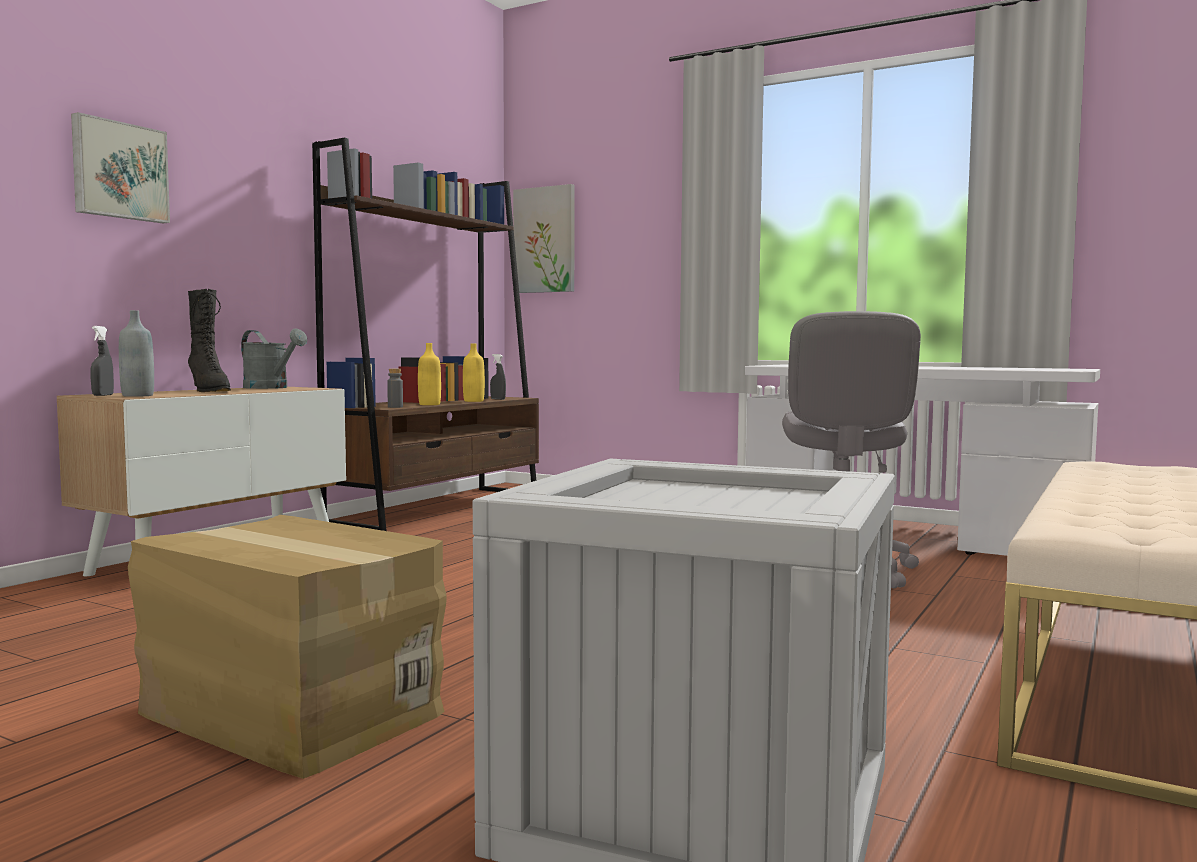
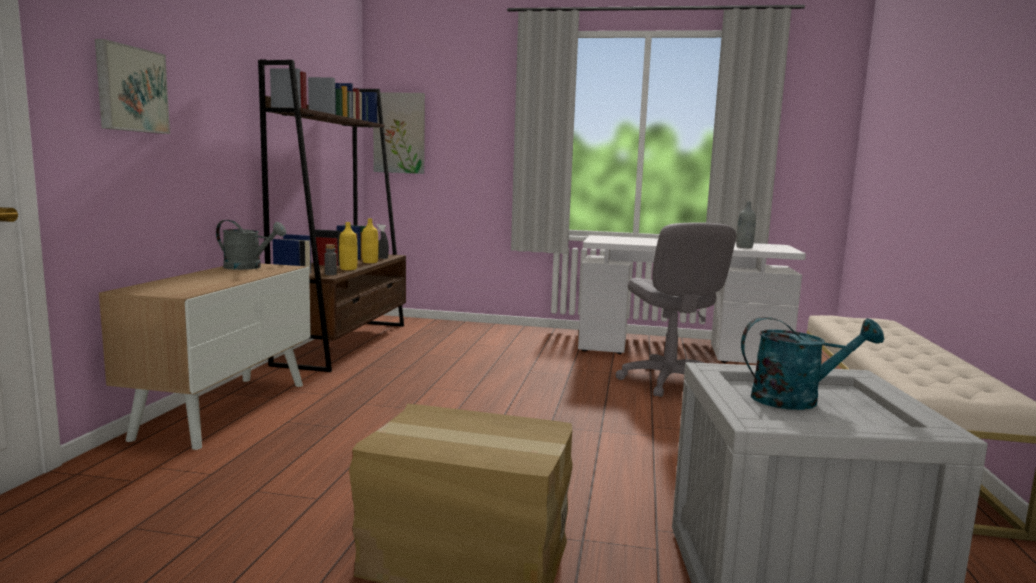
camera: 20 degrees left, 5 degrees up
(103, 395) = (146, 291): grey spray bottle -> none
(137, 395) = (180, 291): grey bottle -> grey bottle (744, 247)
(209, 391) = (214, 277): black boot -> none
(698, 496) = (796, 399): none -> turquoise watering can

